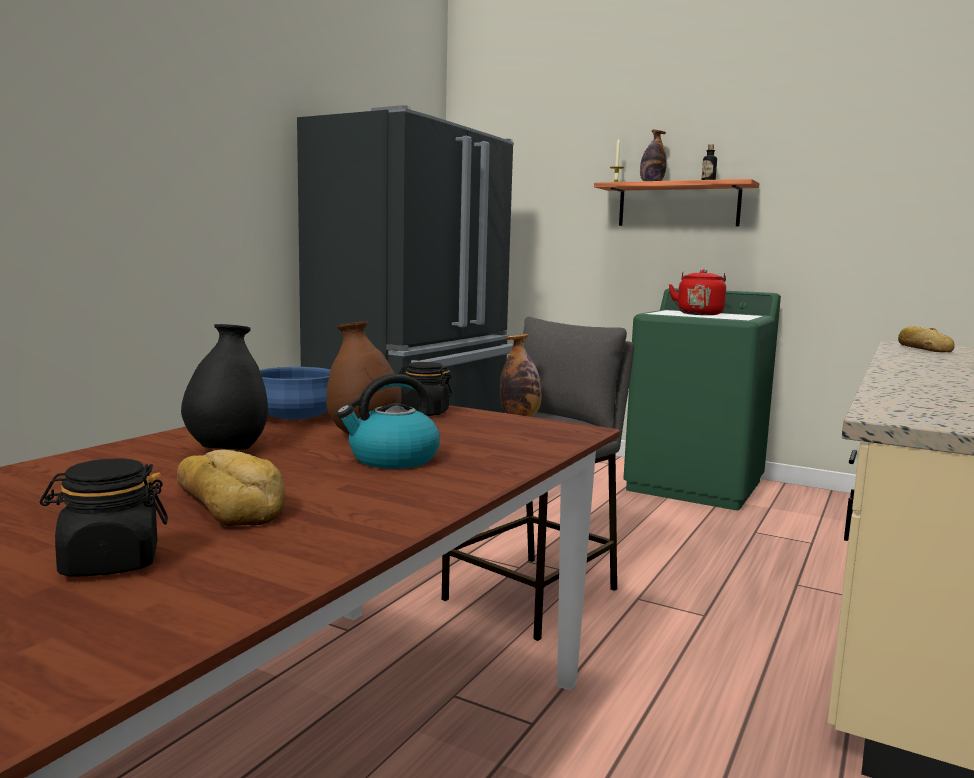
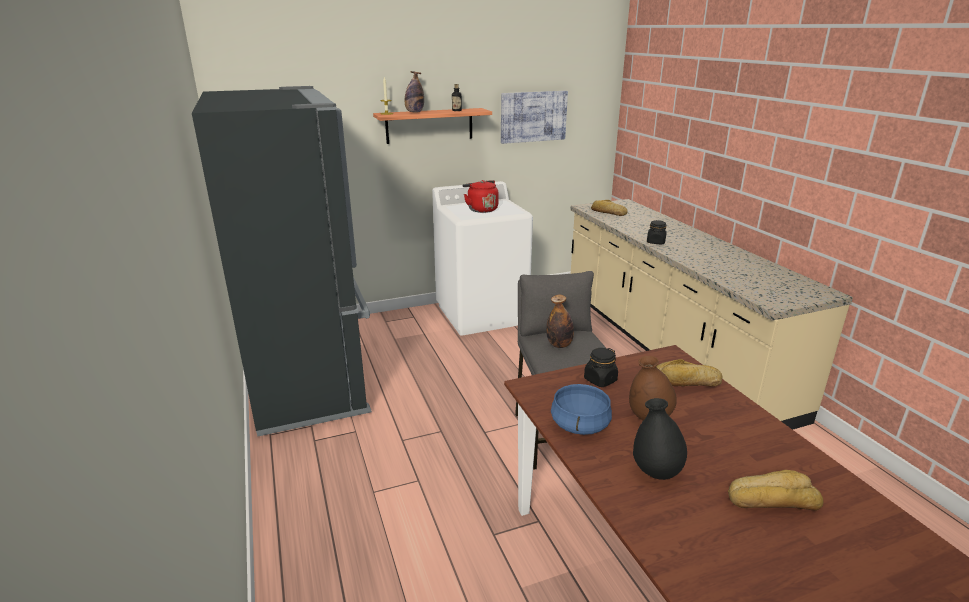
camera: 50 degrees left, 15 degrees up
(109, 563) = (859, 556): black jar -> black jar (656, 242)
(392, 459) = (707, 427): kettle -> none
(510, 441) = (687, 382): none -> bread
(695, 485) = (482, 314): green washing machine -> white washing machine
(850, 198) = (533, 116): none -> picture

